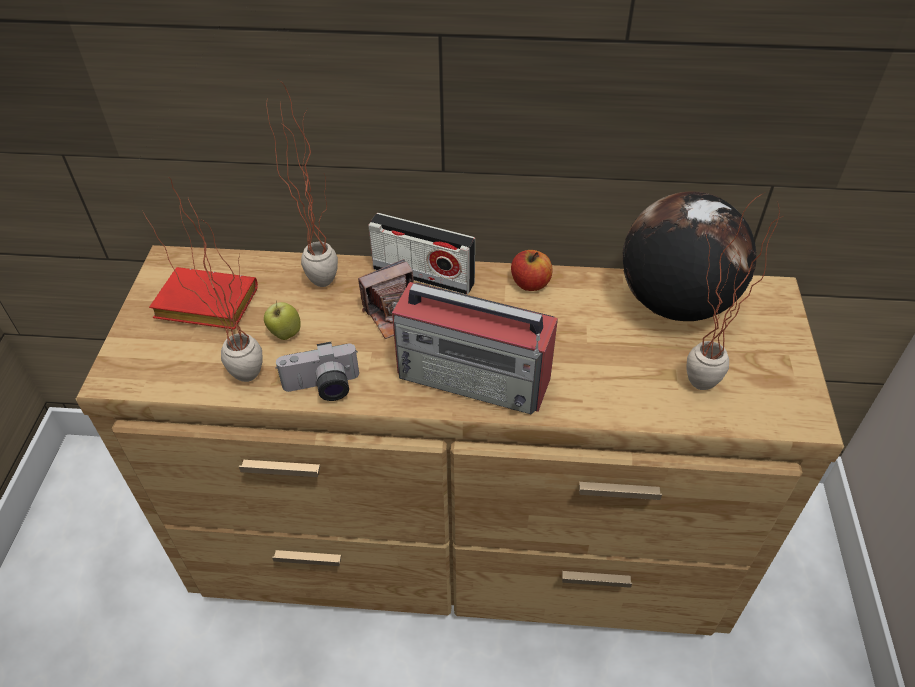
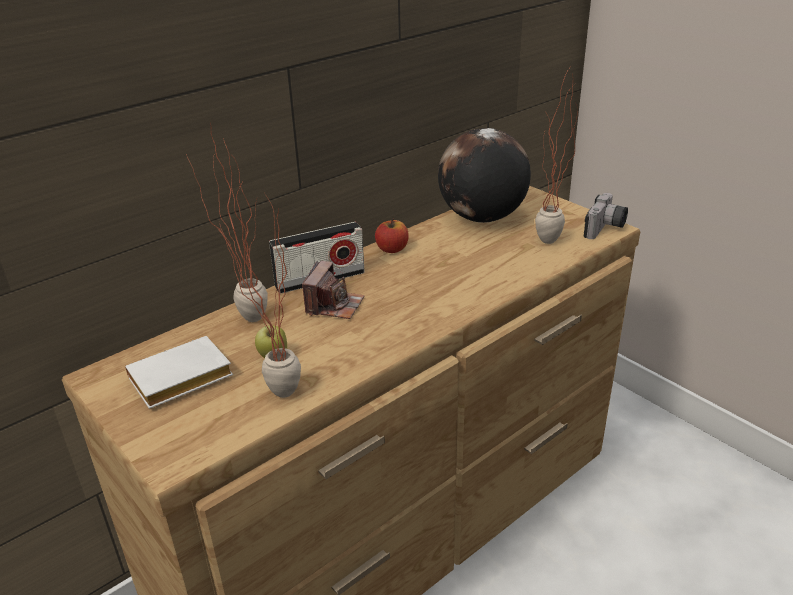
camera: 45 degrees left, 15 degrees down
(203, 306) = (179, 381): red book -> white book
(322, 388) = (350, 366): camera -> camera (605, 229)
(475, 377) = (435, 304): radio -> none

